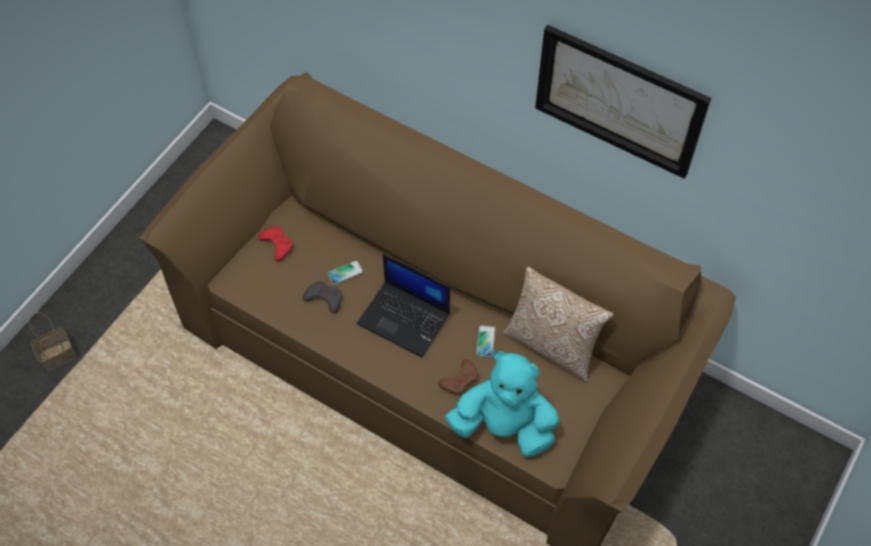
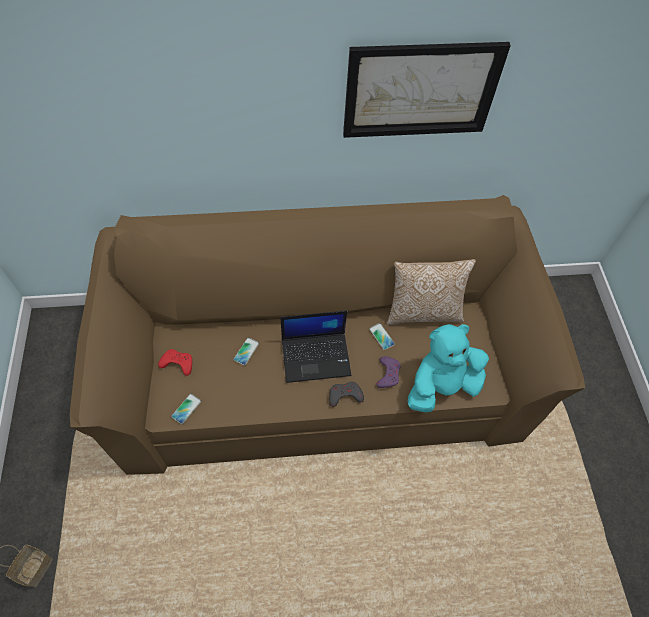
camera: 40 degrees left, 0 degrees up
(253, 290) = (186, 409): none -> phone
(324, 298) = (246, 380): grey game controller -> grey game controller (345, 395)
(460, 380) = (388, 374): brown game controller -> purple game controller

